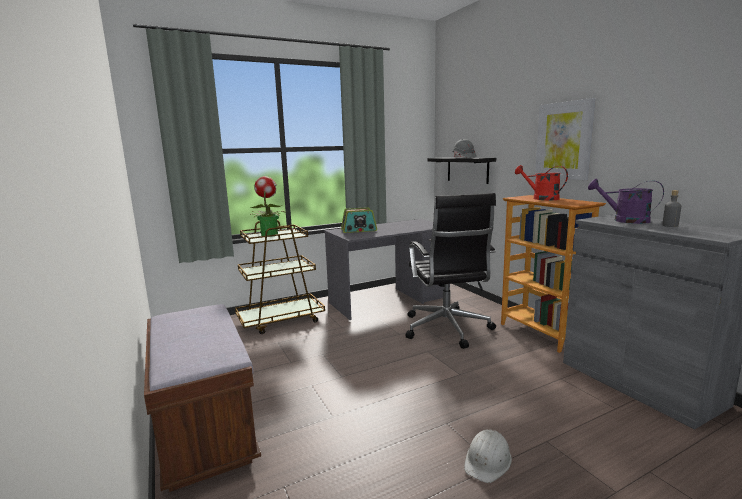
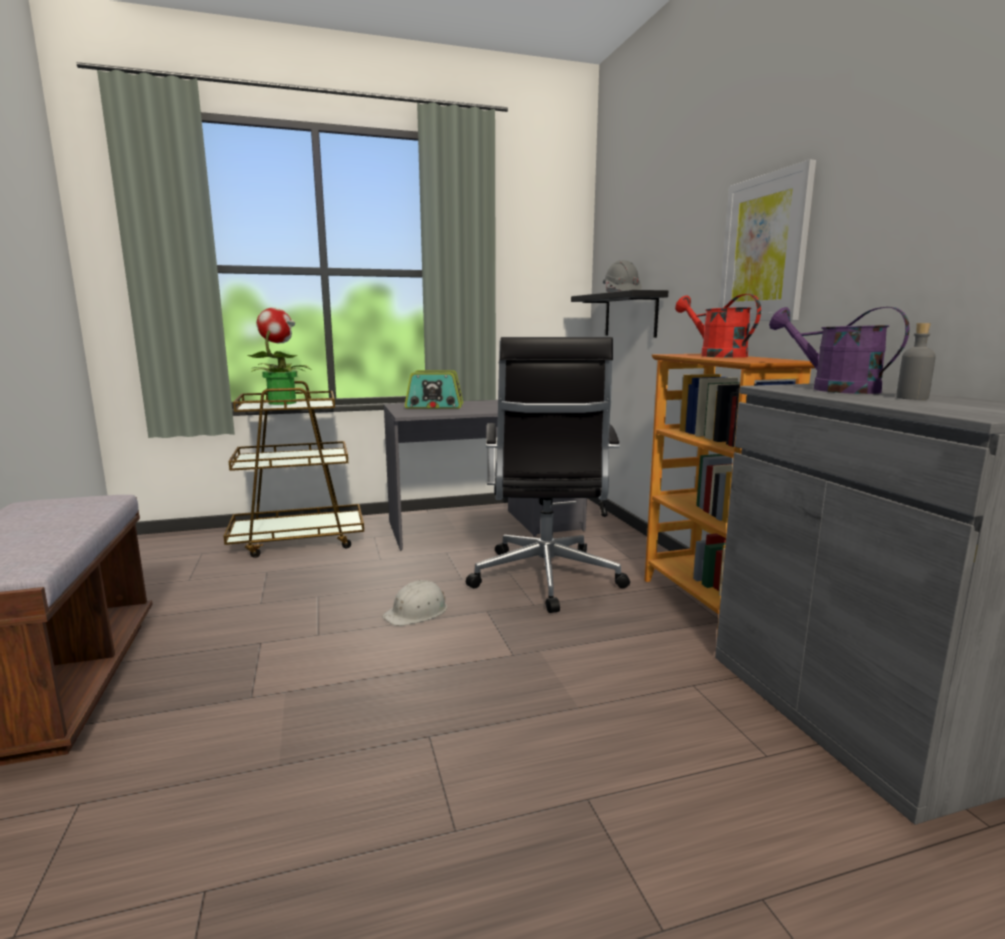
camera: 10 degrees right, 0 degrees up
(488, 460) = (451, 818): white hard hat -> white hard hat (417, 612)

